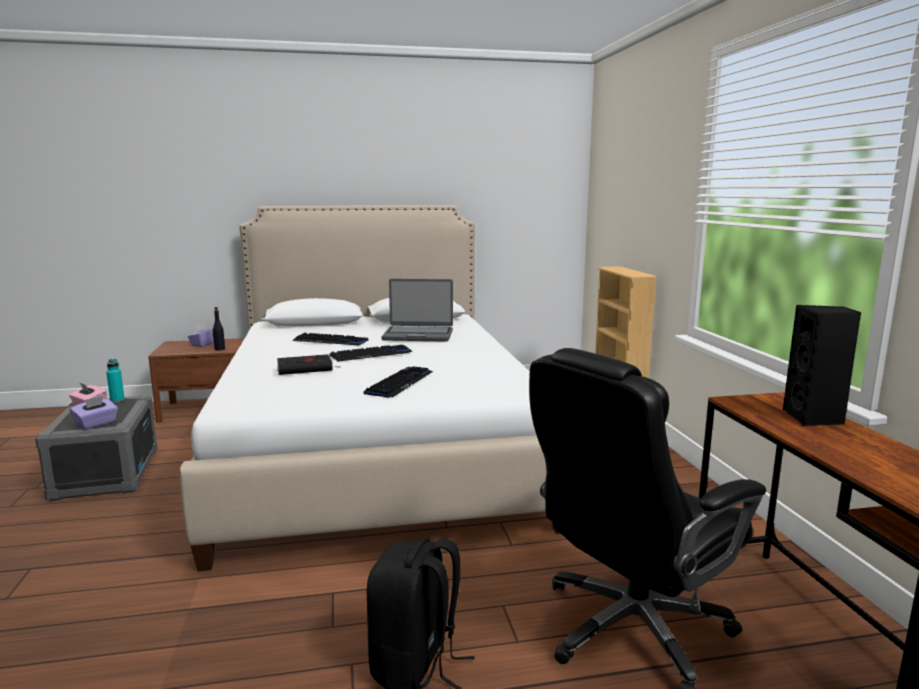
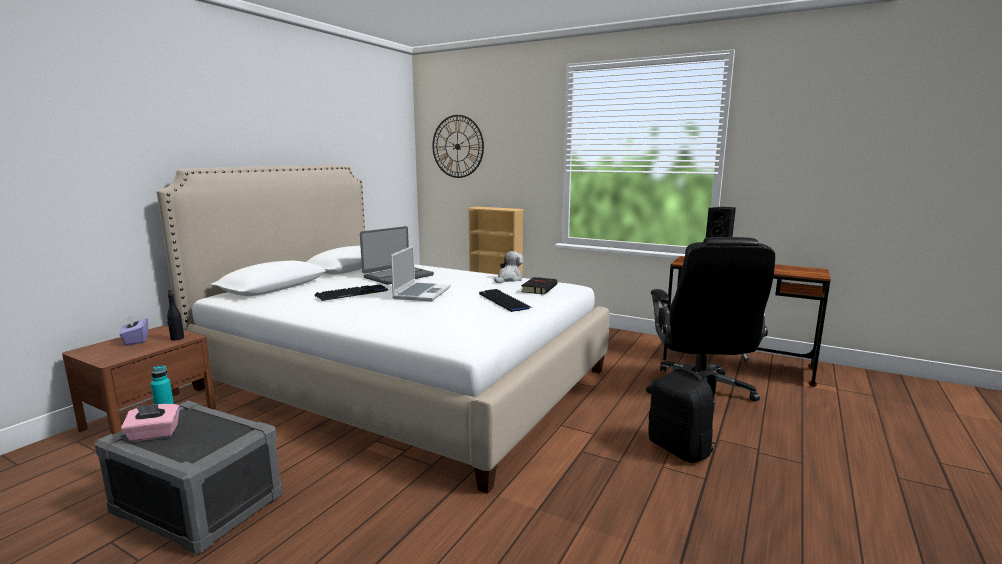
camera: 50 degrees left, 0 degrees up
(96, 424) = (223, 437): purple tissue box -> none
(306, 368) = (421, 311): black book -> black book (539, 288)
(371, 354) = (421, 293): keyboard -> laptop
(496, 364) = (509, 279): none -> plush toy
(614, 183) = (457, 146): none -> wall clock

